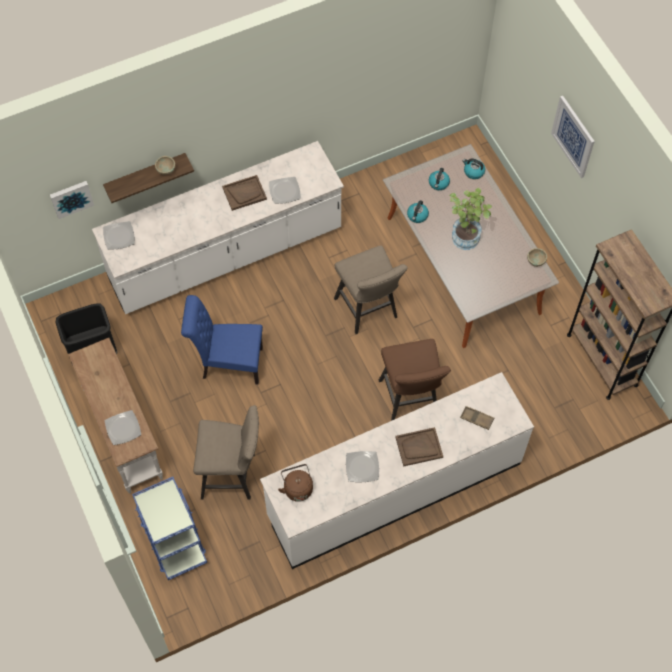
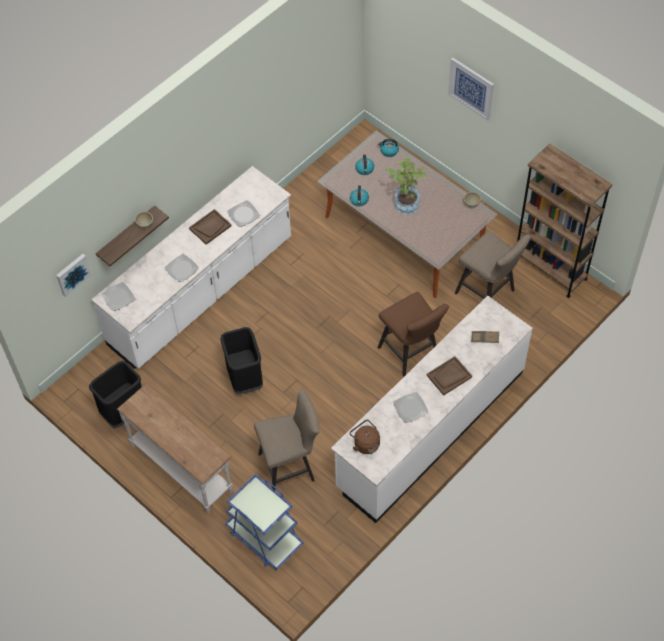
camera: 20 degrees left, 5 degrees down
(123, 428) = (194, 451): plate -> plate (182, 269)
(228, 363) = (244, 379): blue chair -> black trash can
(368, 311) = (343, 296): beige stool -> beige stool (488, 293)

